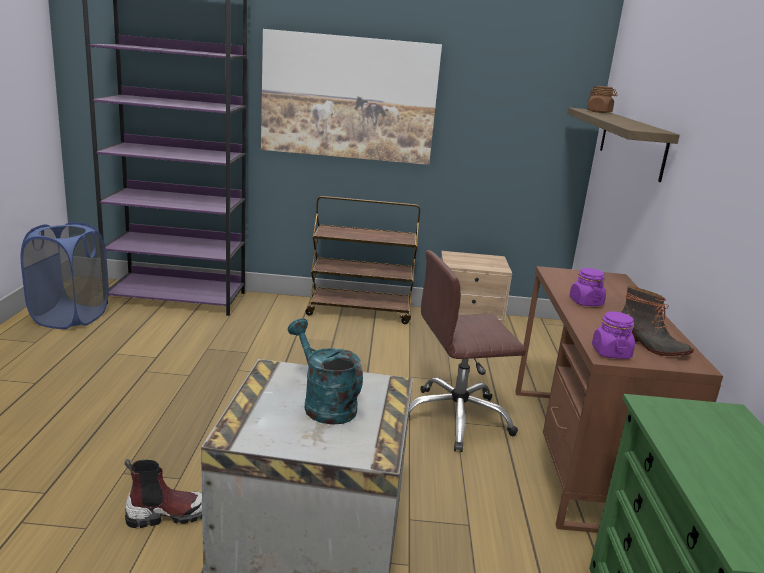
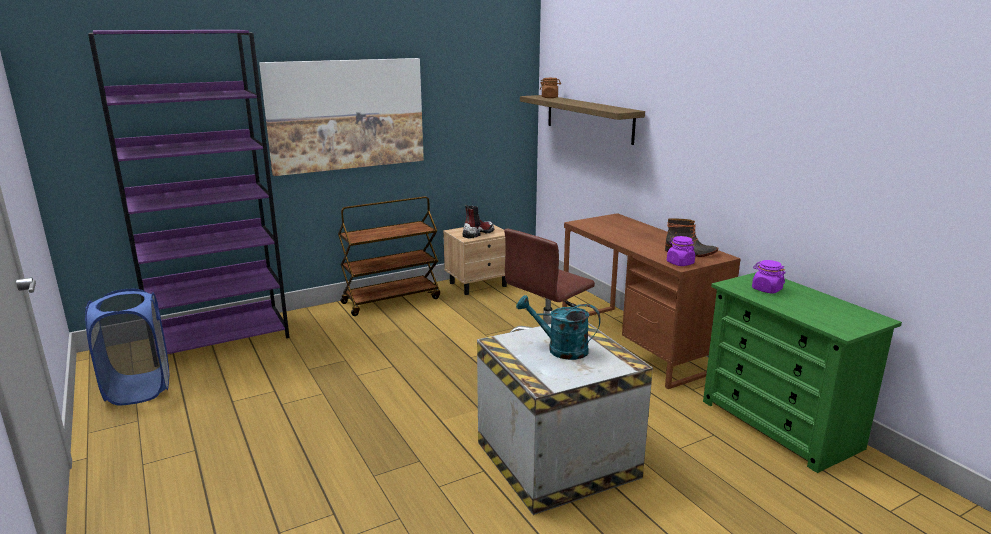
camera: 30 degrees left, 0 degrees up
(166, 515) = (443, 484): boot -> boot (478, 233)
(585, 302) = (625, 238): purple jar -> purple jar (766, 289)

